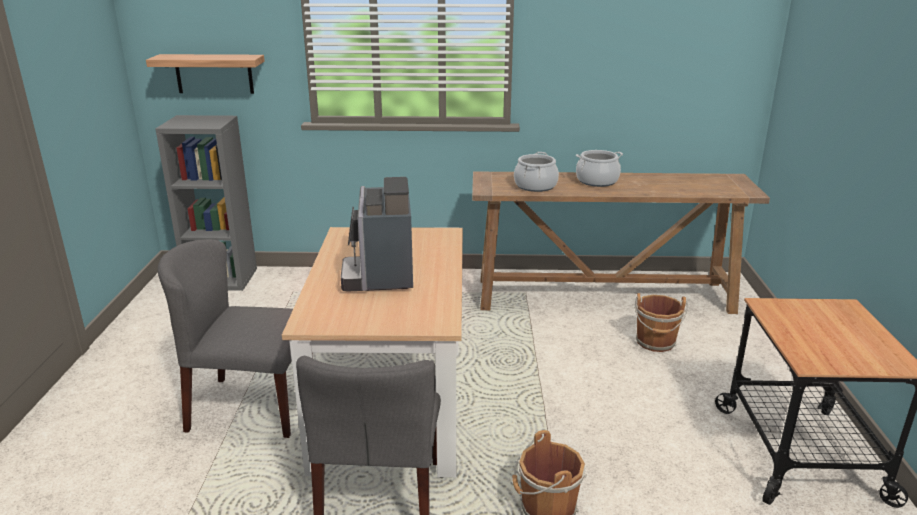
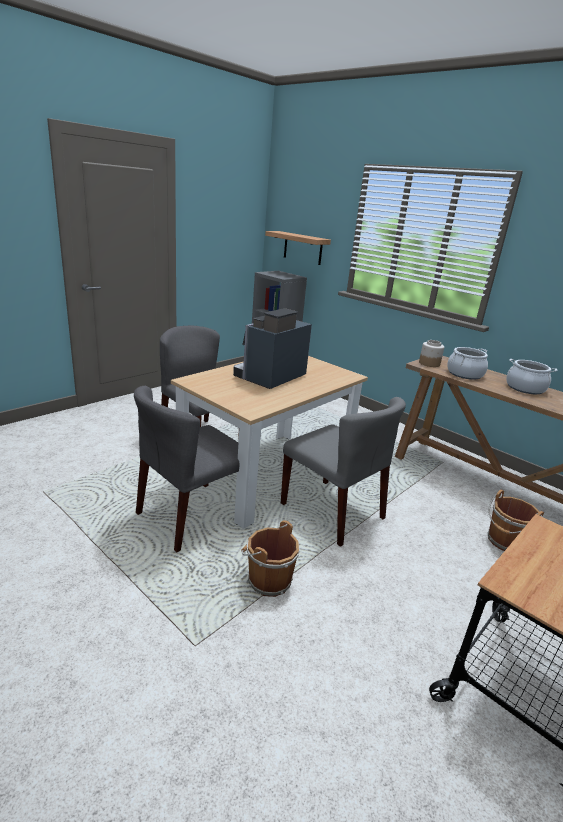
camera: 40 degrees right, 0 degrees up
(490, 186) = (429, 363): none -> jar
(505, 401) = (333, 511): none -> grey chair

